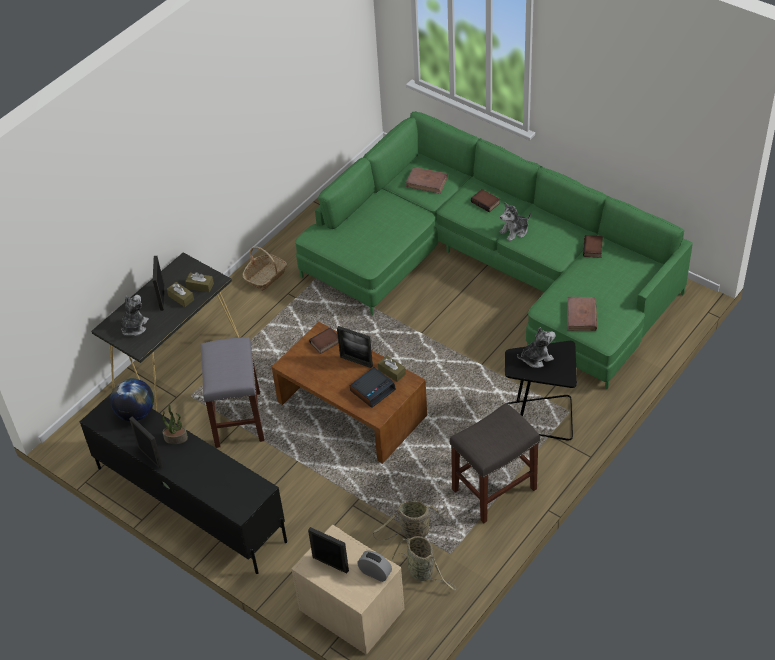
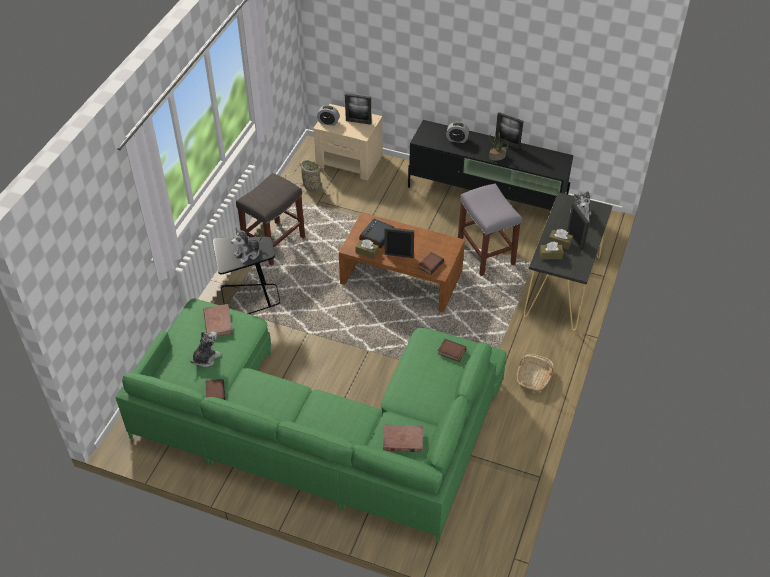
camera: 160 degrees right, 0 degrees up
(136, 413) = (537, 166): globe -> none
(212, 478) = (457, 139): none -> alarm clock
(413, 532) = (324, 207): basket -> none
(486, 202) = (332, 426): book -> book (451, 352)
(515, 231) = (295, 399): plush toy -> plush toy (206, 358)

